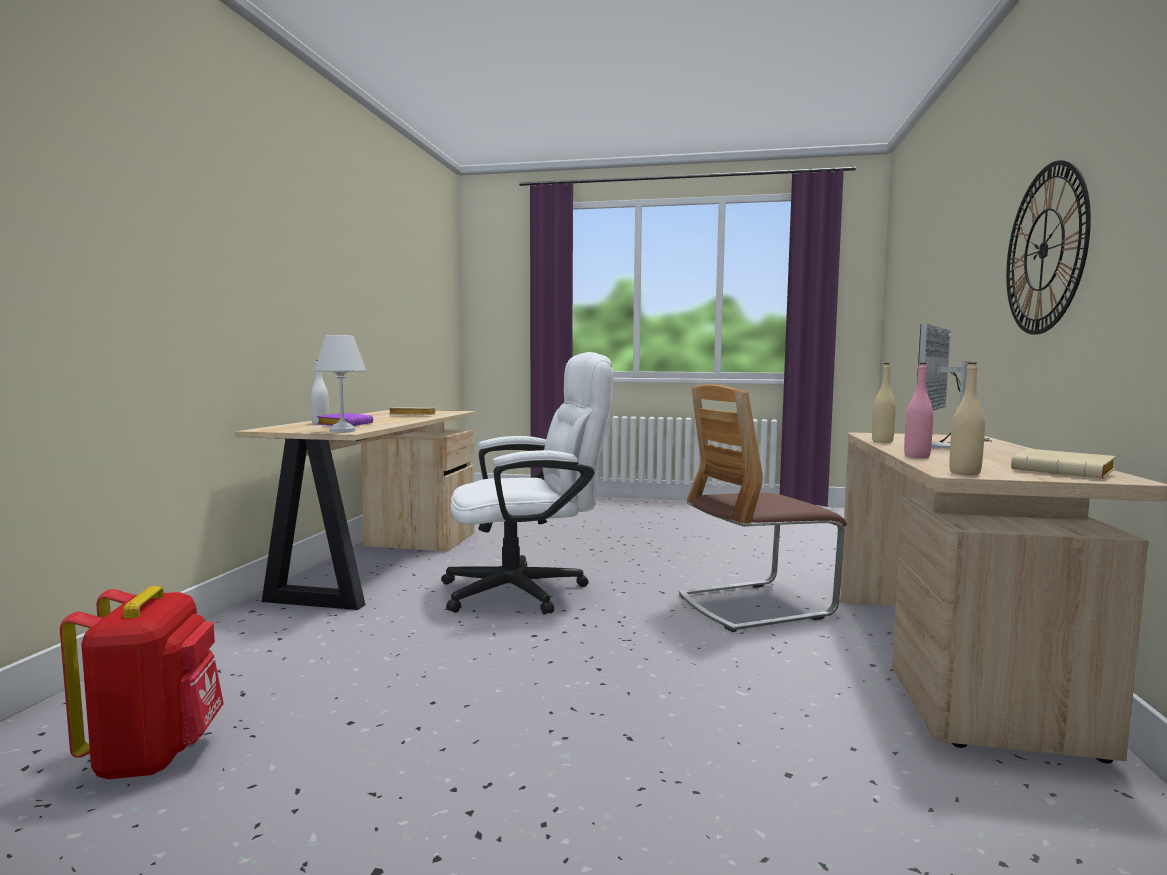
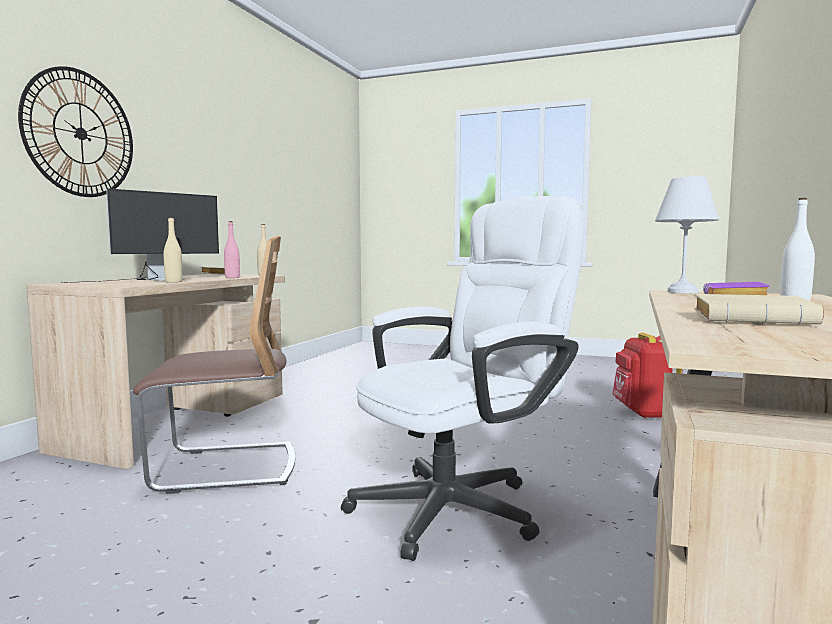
camera: 170 degrees left, 0 degrees up
(528, 590) = (462, 505): white office chair -> white office chair turned 150 degrees clockwise

